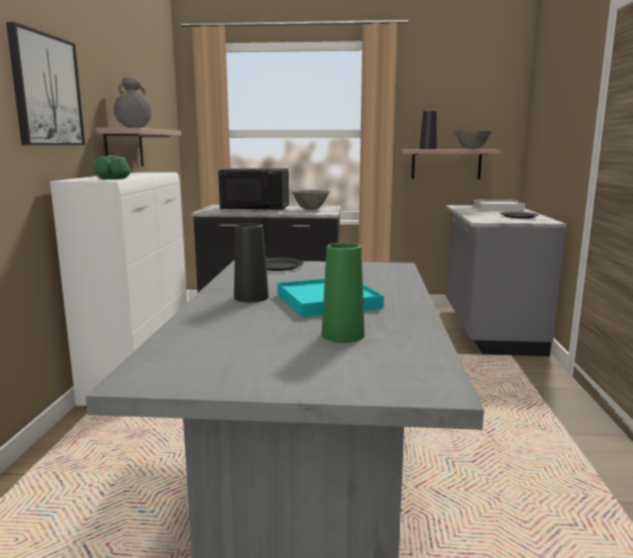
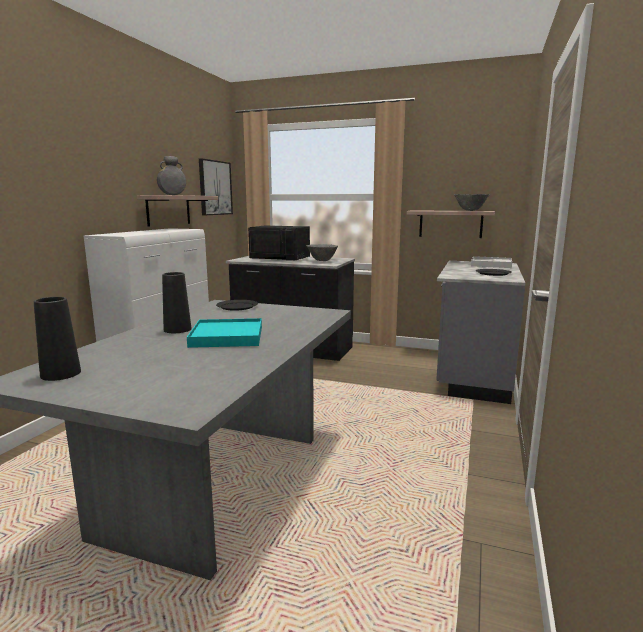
camera: 15 degrees right, 0 degrees up
(46, 90) = (85, 169): picture -> picture (215, 188)
(113, 178) = (130, 234): green teapot -> none
(343, 335) = (193, 363): green vase -> none
(428, 149) = (430, 210): black vase -> black vase (61, 374)

